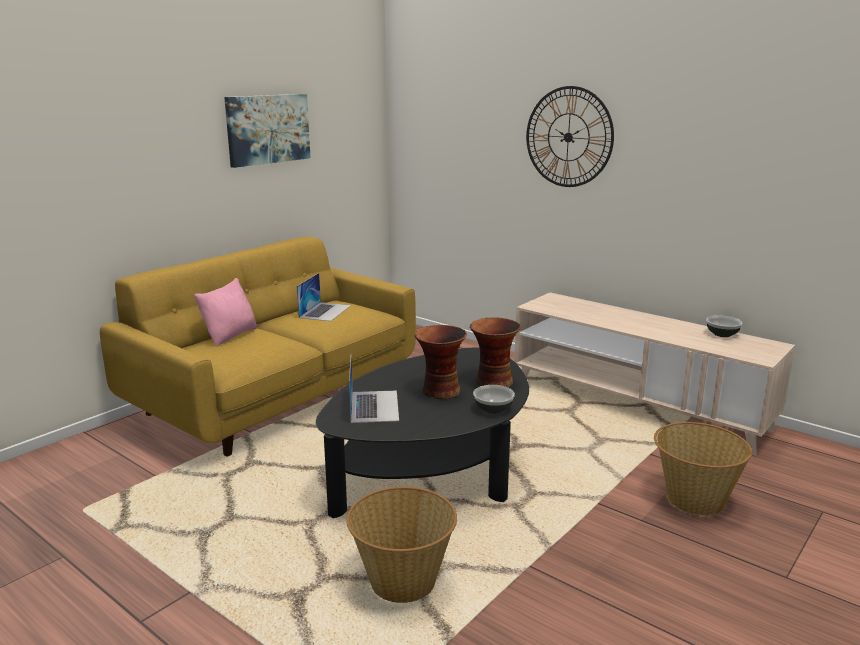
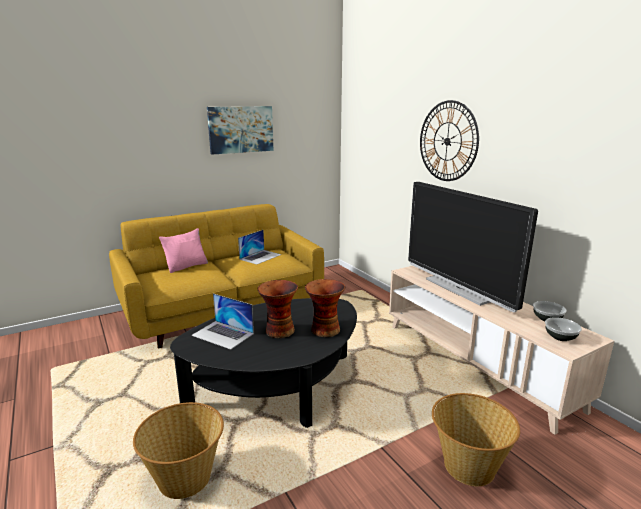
camera: 20 degrees right, 0 degrees up
(374, 406) = (223, 334): laptop -> laptop turned 105 degrees clockwise
(492, 409) = (302, 353): bowl -> bowl (560, 337)
(611, 317) = (459, 289): none -> television

